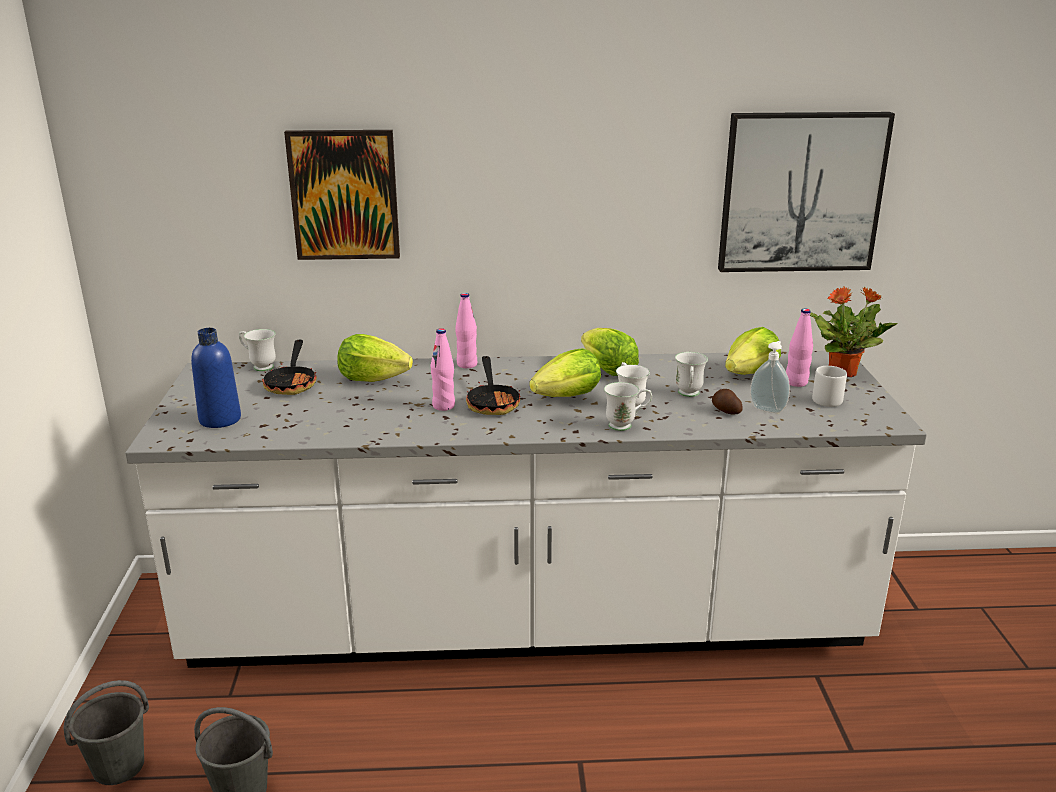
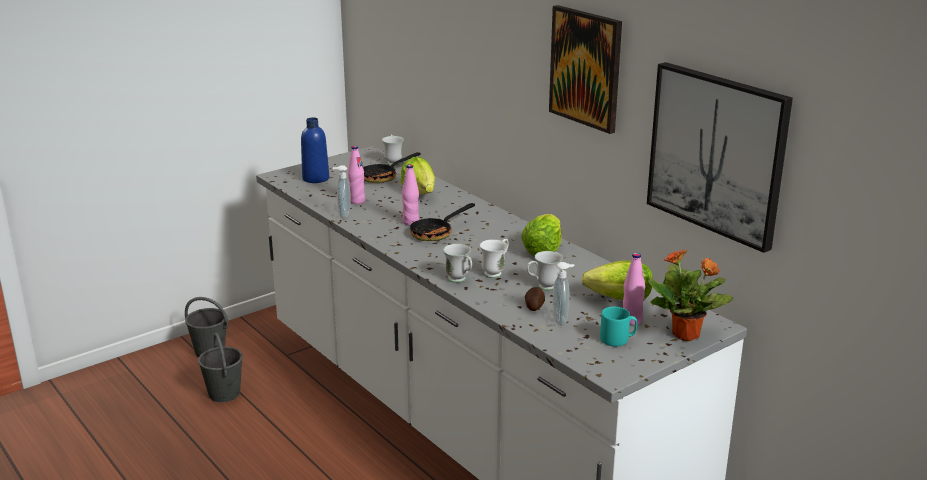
camera: 55 degrees right, 0 degrees up
(344, 195) = (446, 58): picture -> picture (586, 68)
(360, 435) = (343, 215): none -> soap dispenser
(467, 364) = (482, 208): pink bottle -> pink bottle (357, 201)
(568, 397) = (478, 251): lettuce -> none
(828, 399) = (618, 339): grey mug -> turquoise mug

